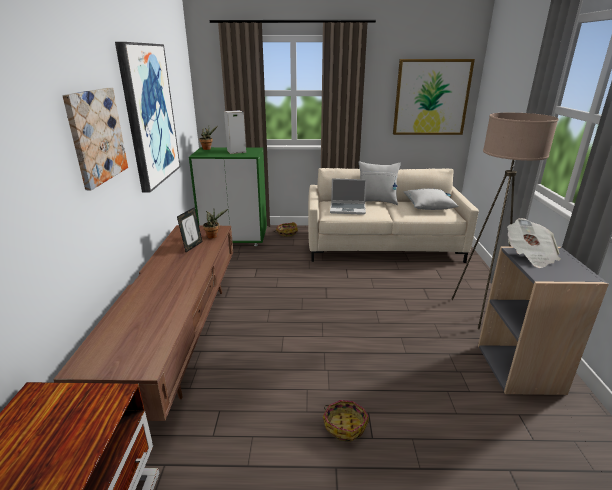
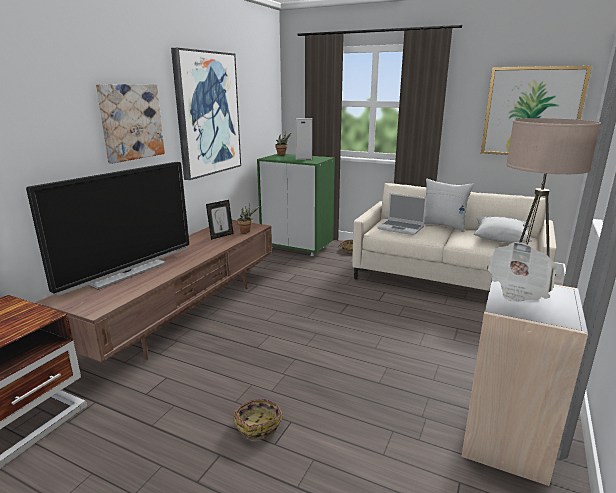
camera: 25 degrees right, 5 degrees down
(133, 312) = (127, 273): none -> television

